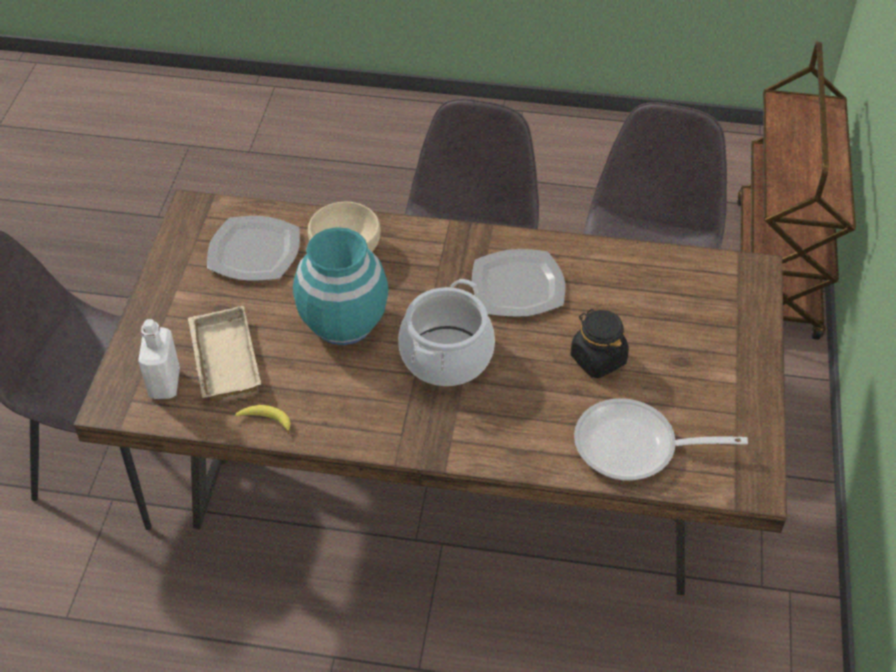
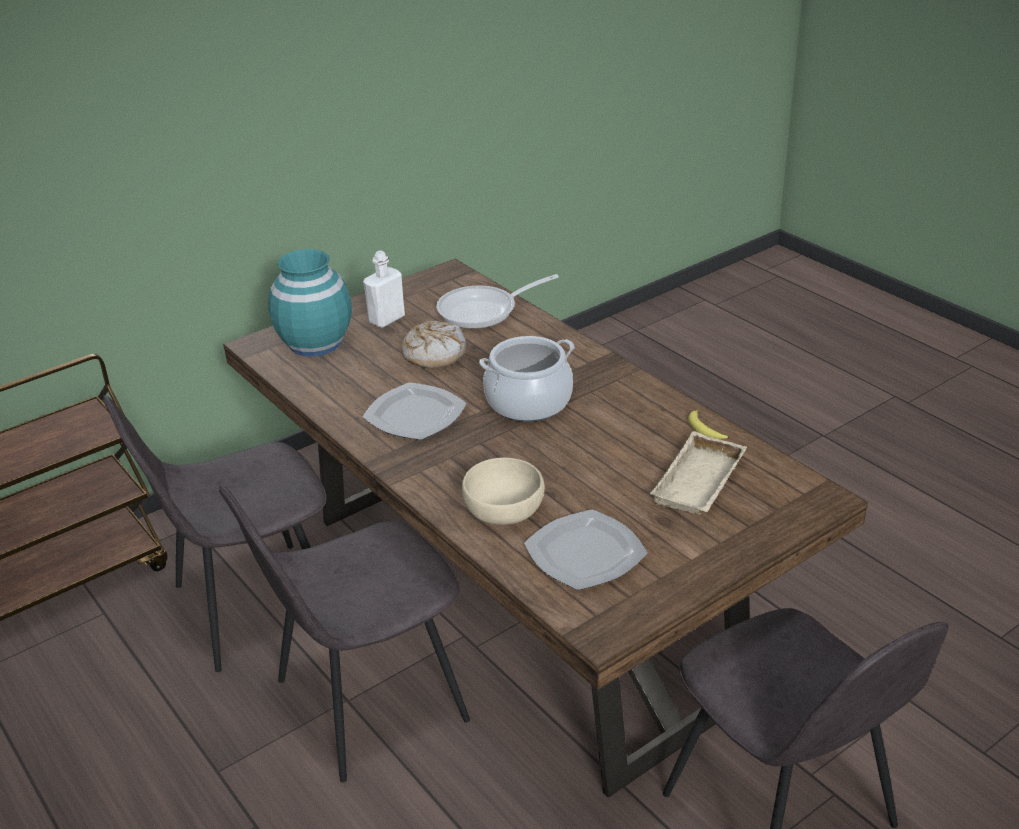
camera: 135 degrees left, 15 degrees down
(164, 383) = (765, 491): white bottle -> white bottle (386, 319)
(343, 323) = (575, 459): turquoise vase -> turquoise vase (315, 343)
(597, 359) = (434, 353): black jar -> bread
(634, 447) = (484, 311): frying pan -> frying pan turned 105 degrees clockwise

